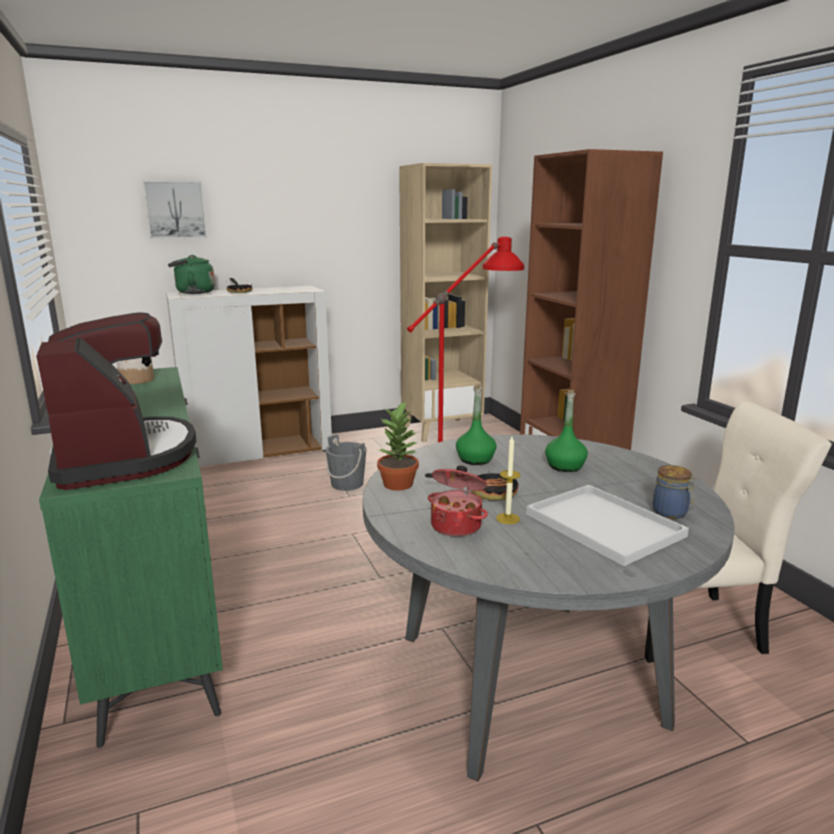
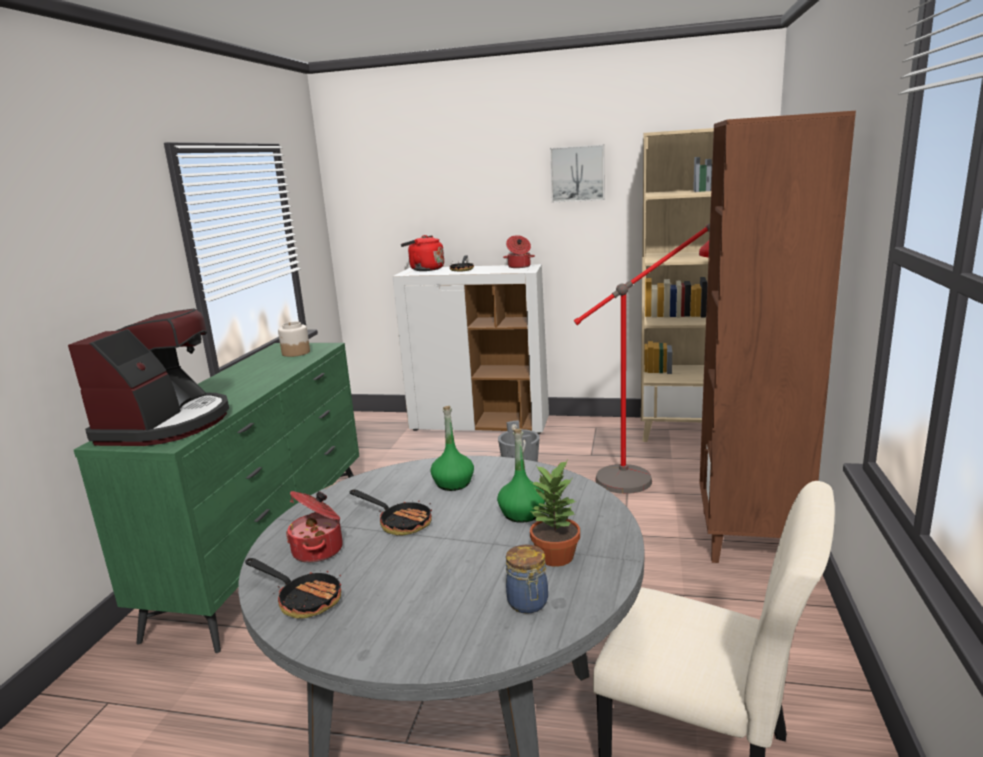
camera: 35 degrees right, 0 degrees up
(175, 209) = (419, 193): picture -> picture (577, 173)
(192, 292) = (424, 269): green kettle -> red kettle
(295, 287) = (519, 266): none -> cooking pot
(399, 484) = (349, 493): potted plant -> potted plant (556, 556)
(507, 518) = (369, 556): candle -> none
(514, 558) = (303, 599): none -> frying pan
(607, 525) = (438, 595): white tray -> none

